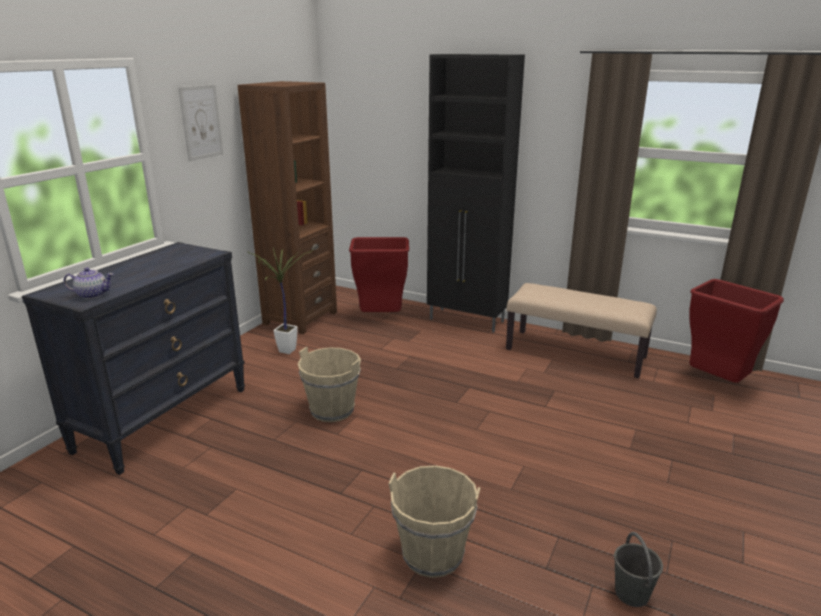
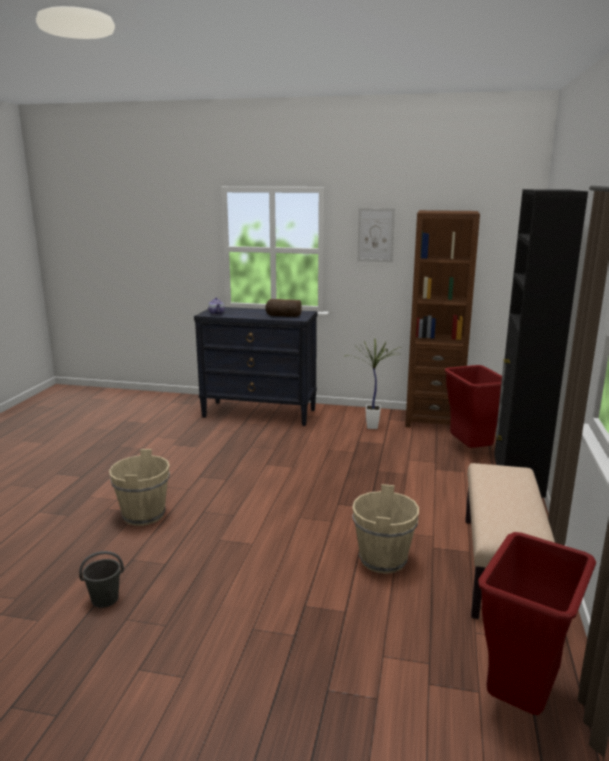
camera: 75 degrees right, 5 degrees down
(180, 259) = (283, 316): none -> bread
(332, 410) = (296, 457): beige bucket -> beige bucket (383, 560)

